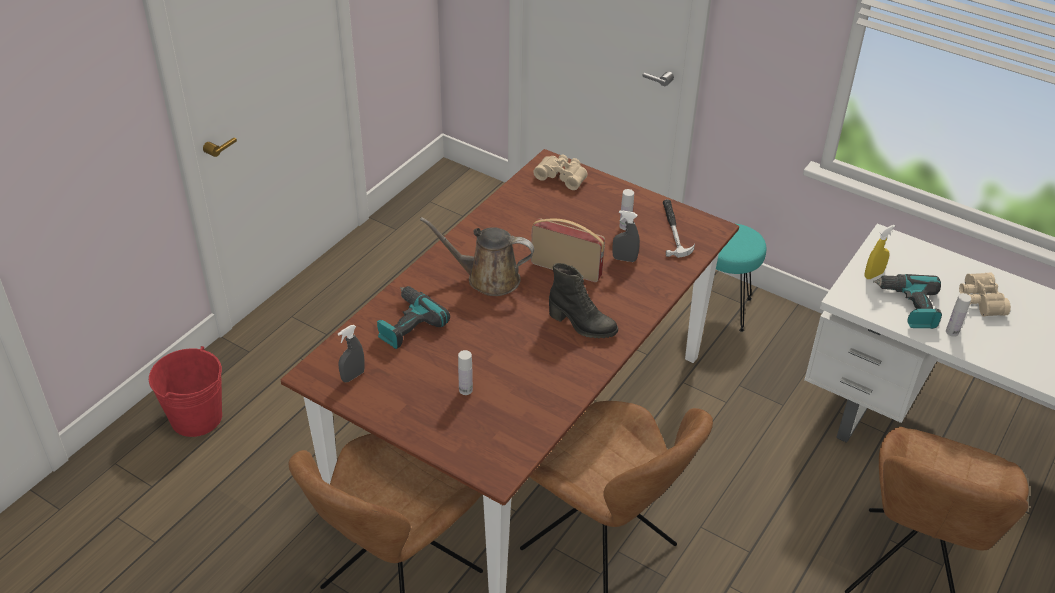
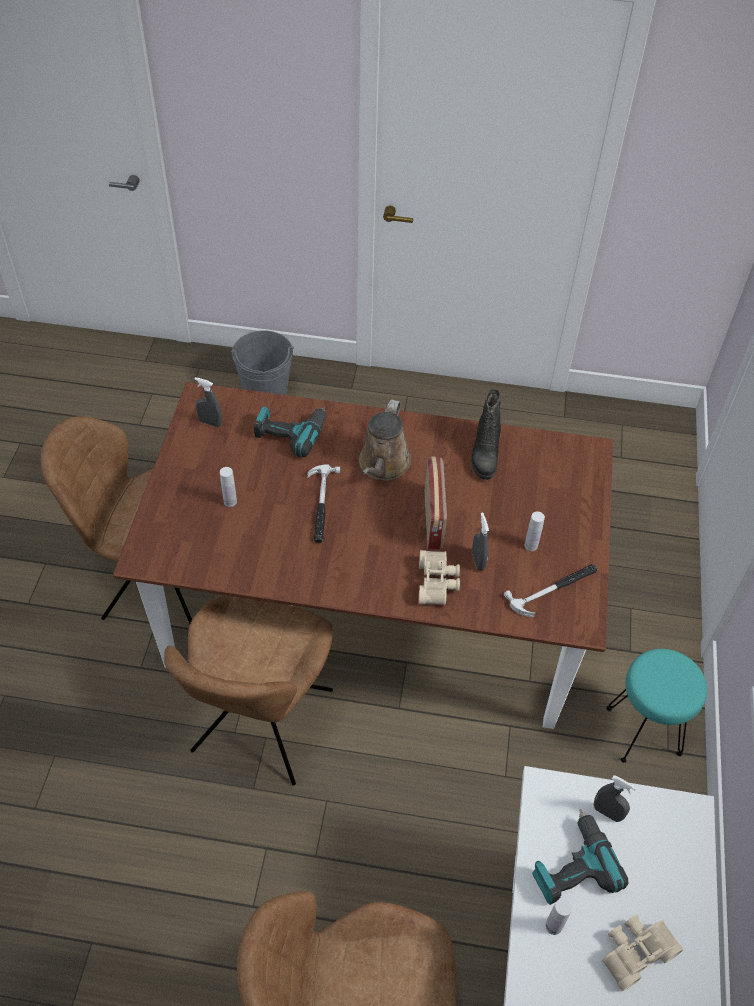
camera: 65 degrees right, 10 degrees up
(196, 417) = (265, 390): red bucket -> grey bucket
(488, 278) = (383, 465): brown watering can -> brown watering can turned 150 degrees counterclockwise
(508, 330) = (321, 505): none -> hammer
(562, 176) = (576, 468): beige binoculars -> beige binoculars (438, 583)
(581, 325) = (359, 557): black boot -> black boot (484, 455)
(873, 275) = (607, 812): yellow spray bottle -> grey spray bottle

